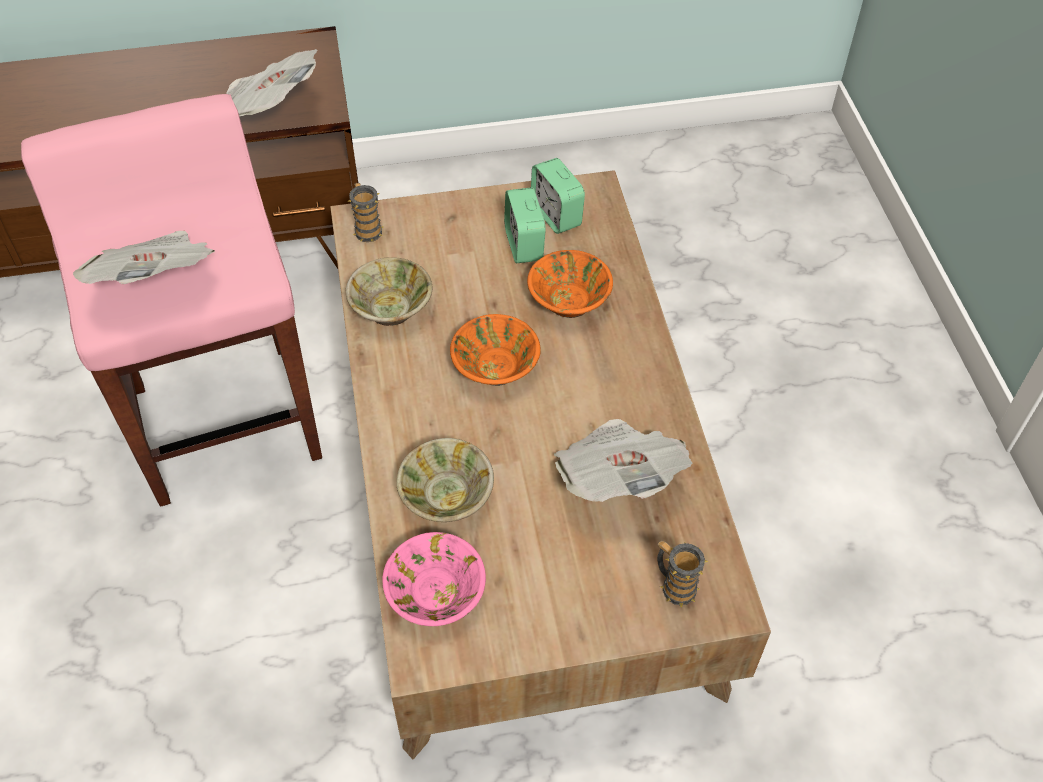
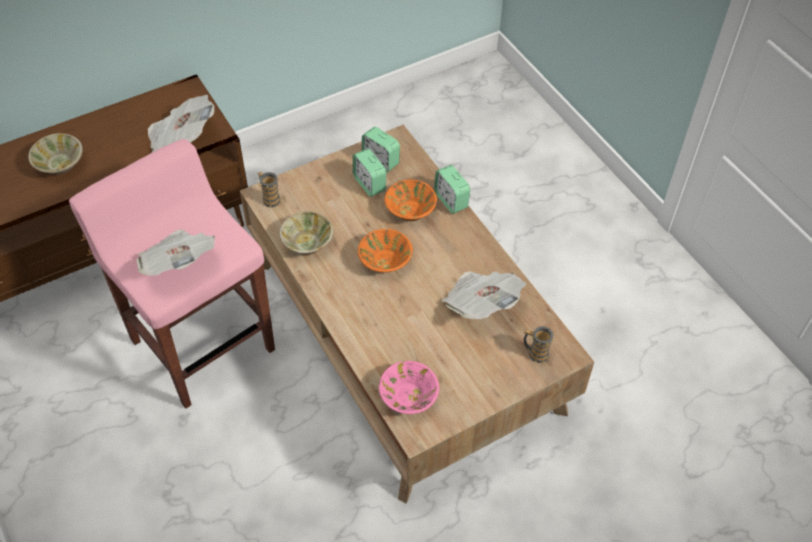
camera: 20 degrees left, 0 degrees up
(446, 496) = (390, 342): beige bowl -> beige bowl (60, 165)
(639, 302) = (451, 200): none -> alarm clock

